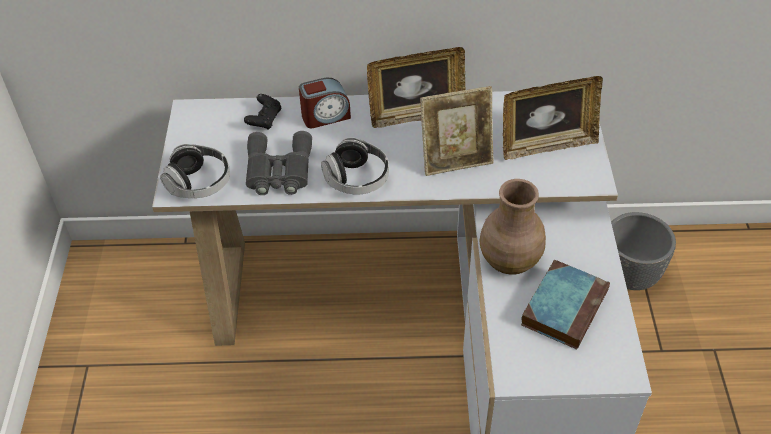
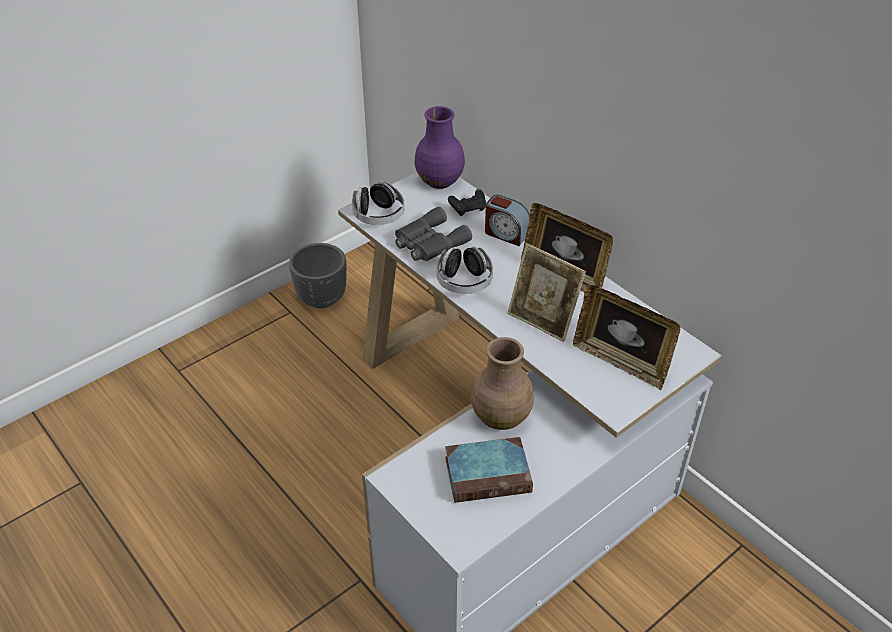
camera: 50 degrees right, 5 degrees down
(204, 114) = (440, 182): none -> purple vase
(630, 275) = (692, 571): grey planter -> grey planter (322, 299)

